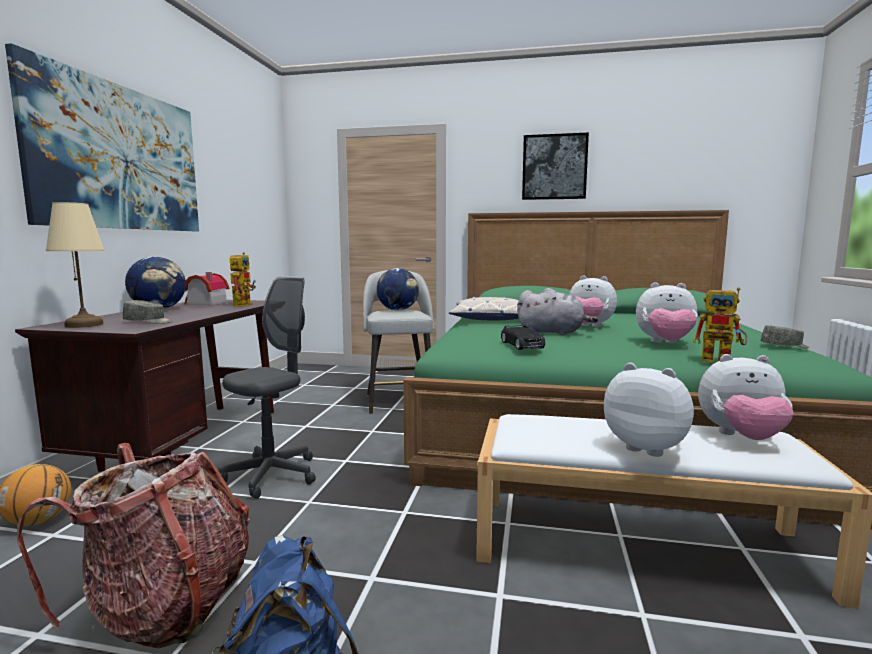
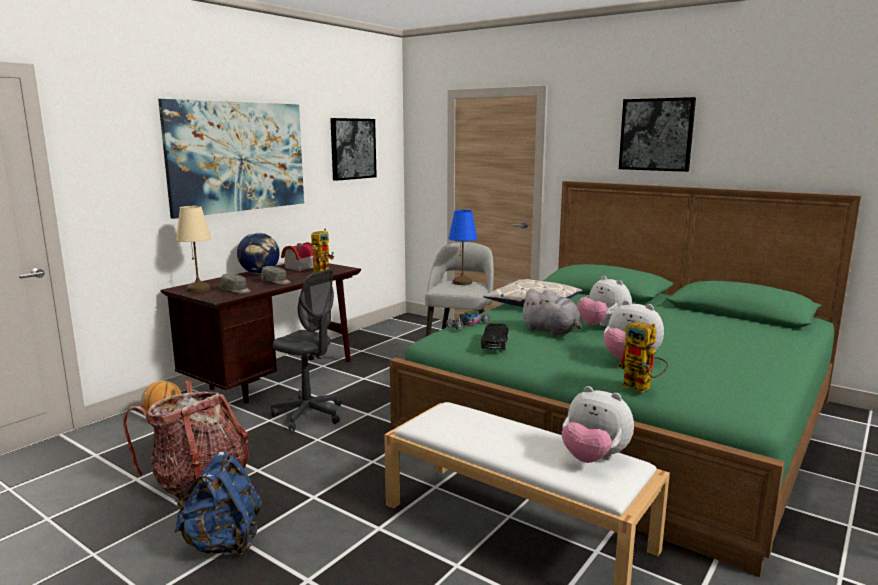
camera: 25 degrees right, 5 degrees up
(242, 179) = (352, 148): none -> picture
(271, 475) = (309, 415): grey office chair -> grey office chair turned 60 degrees clockwise
(398, 310) = (462, 282): globe -> blue table lamp
(463, 336) = (467, 324): none -> toy car
(647, 447) = (501, 449): plush toy -> none
(785, 347) = (748, 382): grey cap -> grey cap (276, 282)

